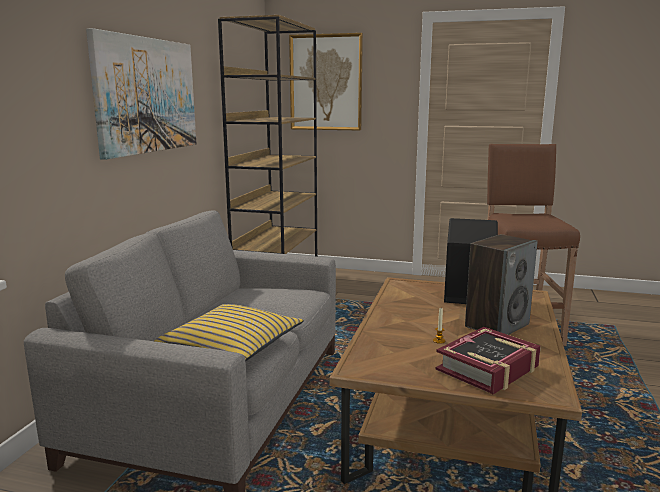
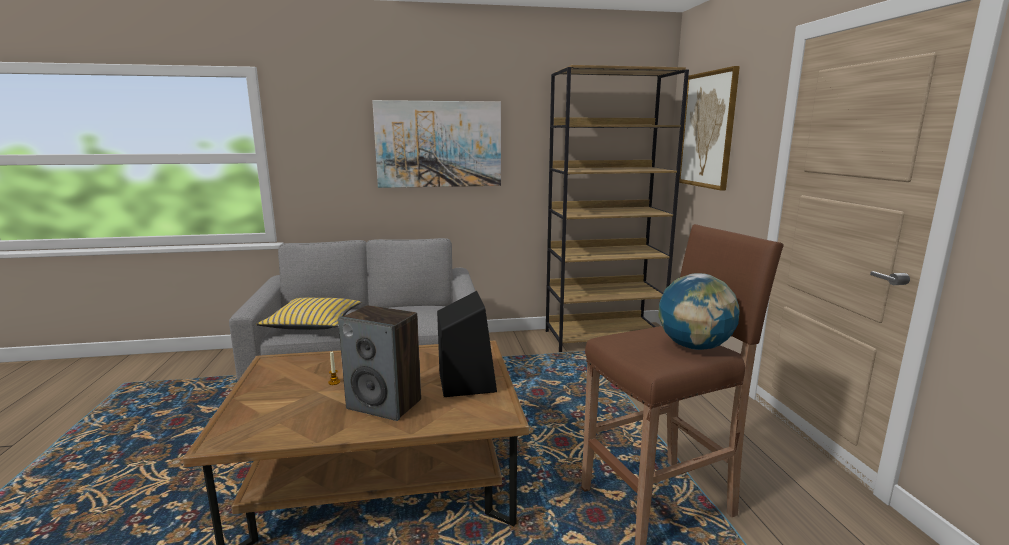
camera: 65 degrees right, 0 degrees up
(488, 368) = (273, 408): book -> none
(535, 216) = (694, 346): none -> globe

